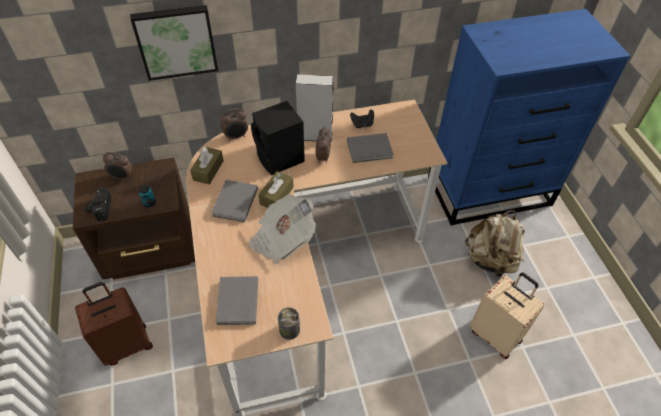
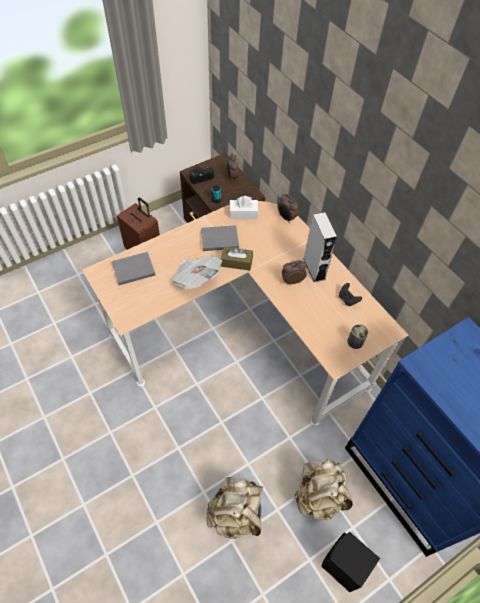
camera: 70 degrees right, 5 degrees up
(176, 41) = (291, 121): picture -> none
(208, 170) = (243, 213): brown tissue box -> white tissue box
(280, 159) = (276, 253): black speaker -> black speaker (342, 566)
(289, 330) = (119, 306): can -> can (355, 342)
(371, 149) = (319, 314): grey book -> none
(496, 335) = (236, 513): beige suitcase -> beige backpack

